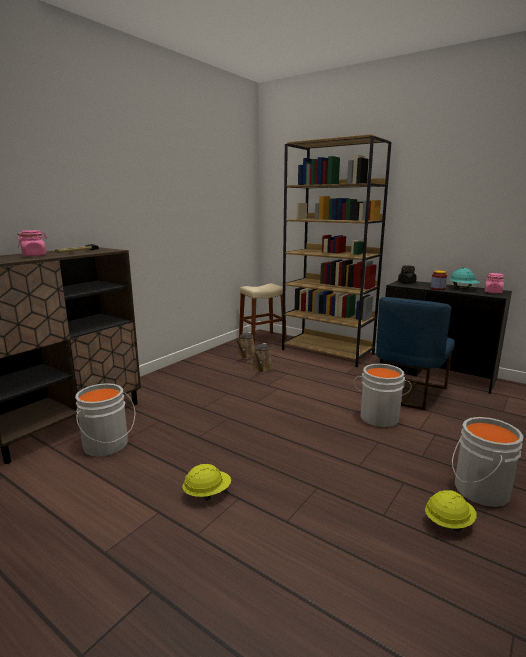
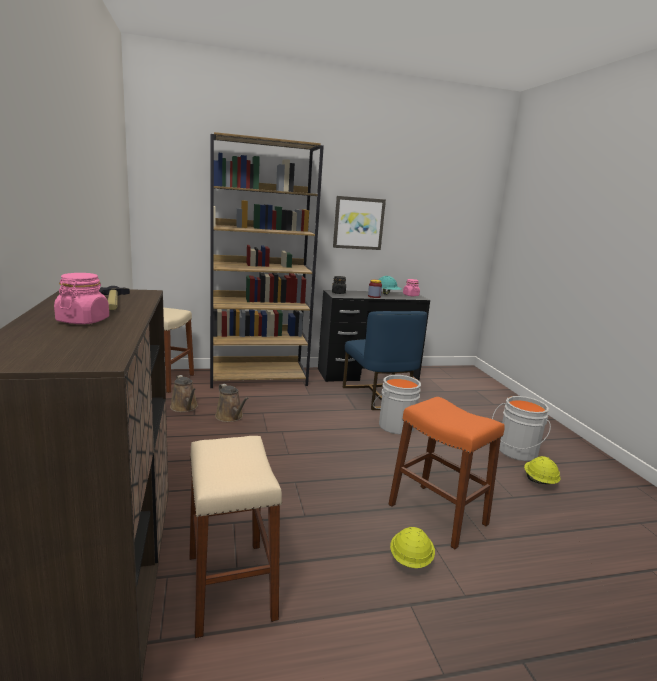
camera: 50 degrees left, 0 degrees up
(107, 445) = (230, 586): grey bucket -> beige stool
(283, 484) = (437, 514): none -> orange stool
(442, 211) = (358, 223): none -> picture

